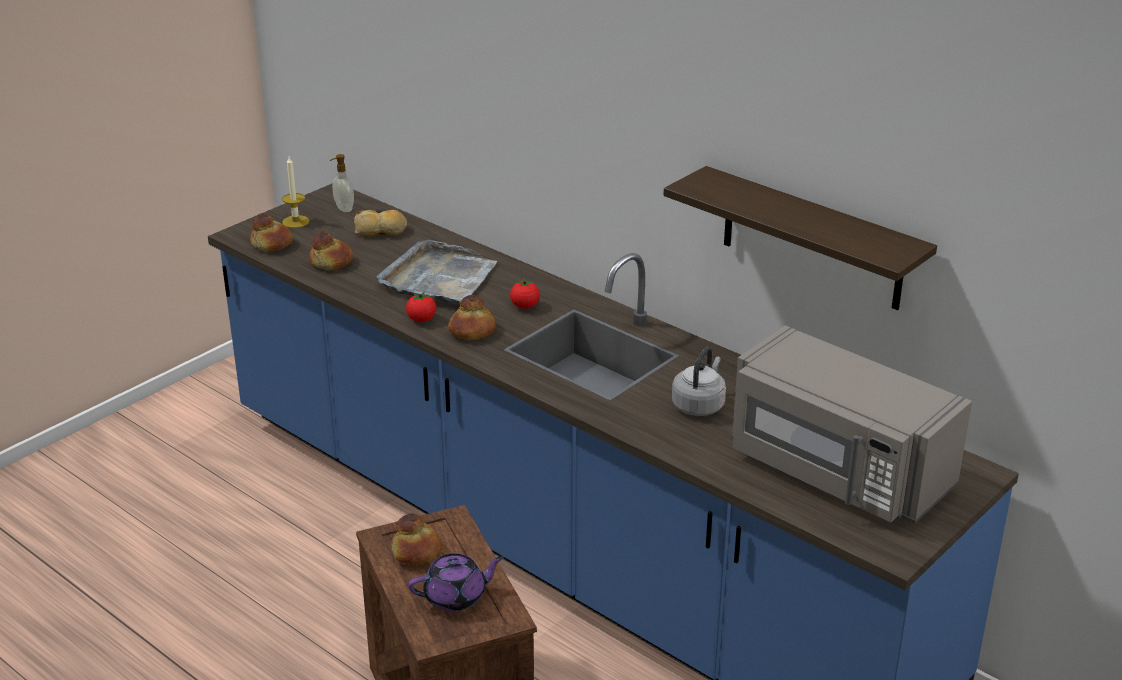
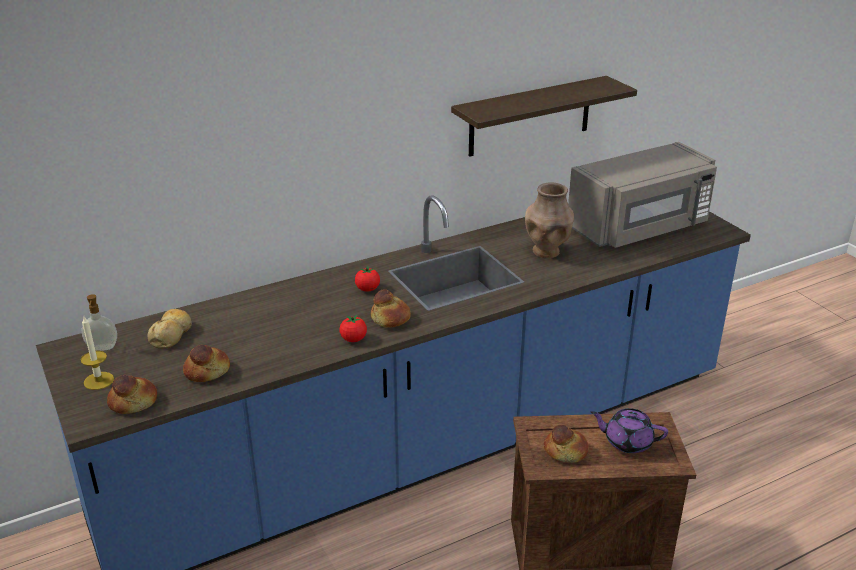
camera: 70 degrees left, 0 degrees up
(438, 278) = (288, 320): grey tray -> none
(456, 597) = (627, 441): purple teapot -> purple teapot turned 75 degrees counterclockwise
(699, 405) = (546, 252): grey kettle -> brown vase

